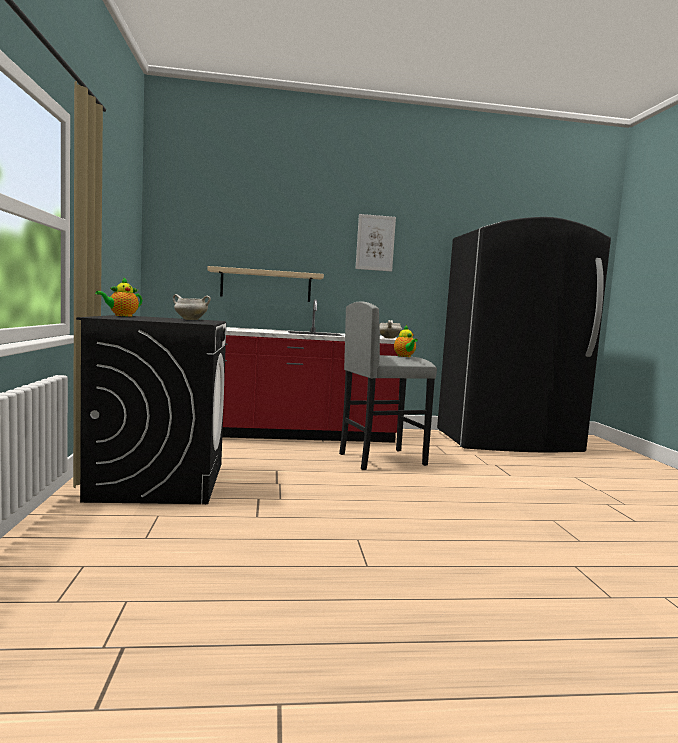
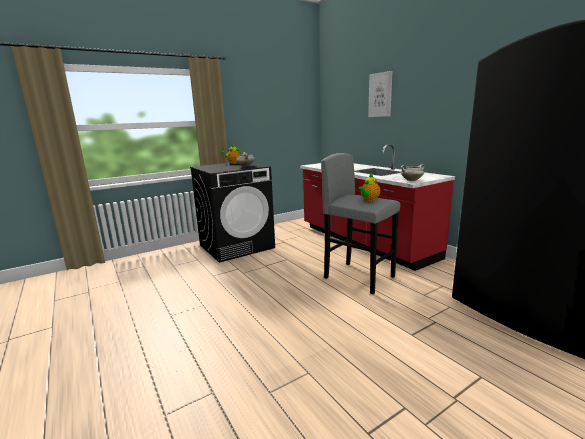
camera: 65 degrees right, 10 degrees up
(266, 285) = (373, 133): beige shelf -> none
(375, 243) = (448, 87): picture -> picture (380, 95)

